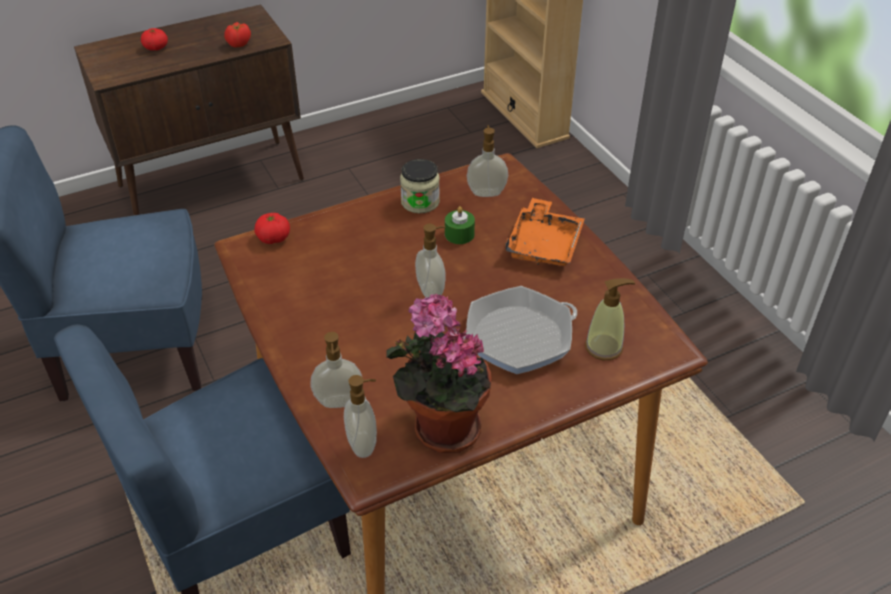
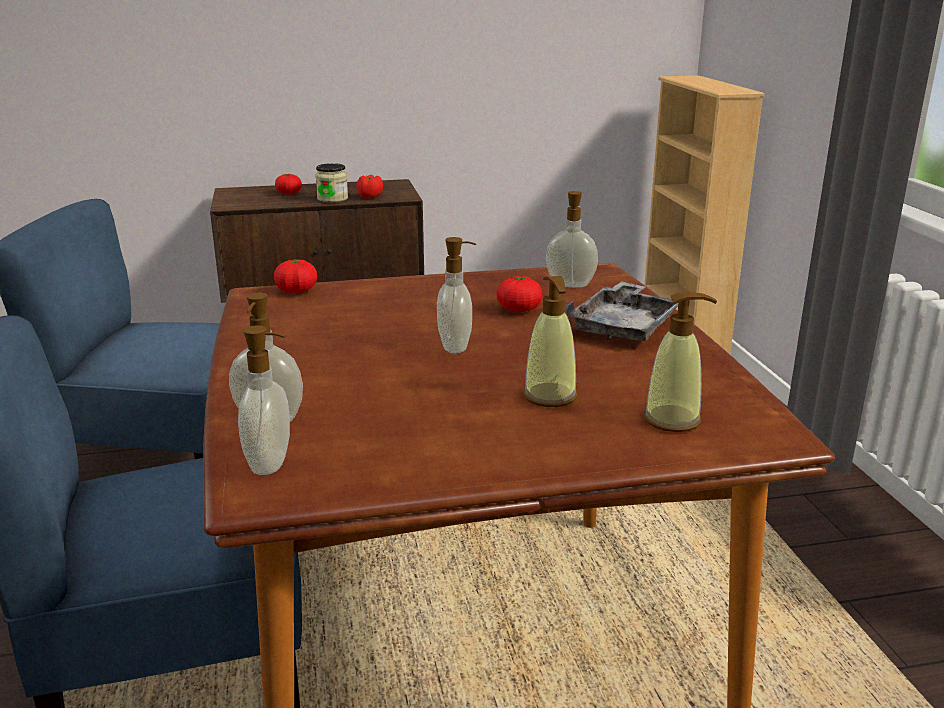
camera: 15 degrees right, 20 degrees down
(420, 202) = (485, 283): jar -> jar (332, 199)
(441, 427) = (390, 463): potted plant -> none
(459, 234) = (519, 309): green candle -> tomato
(518, 337) = (550, 396): frying pan -> soap dispenser
(544, 244) = (625, 327): orange tray -> grey tray

